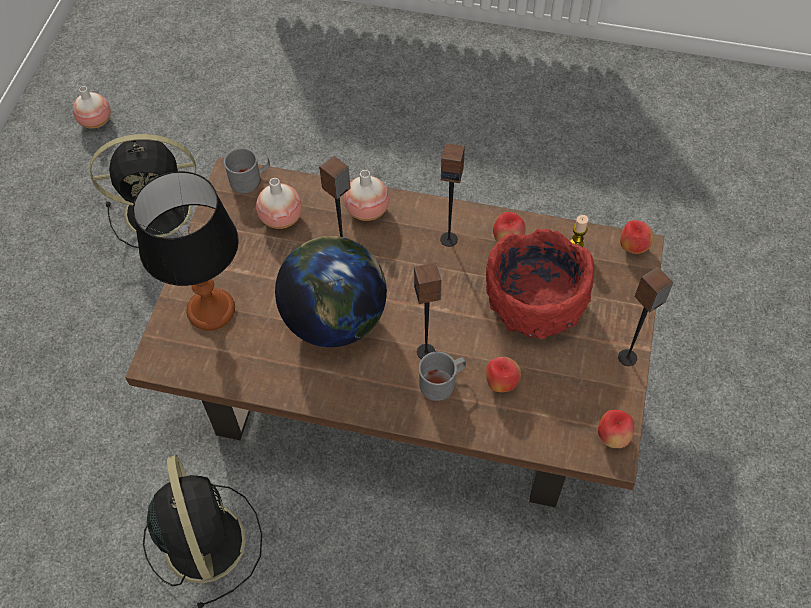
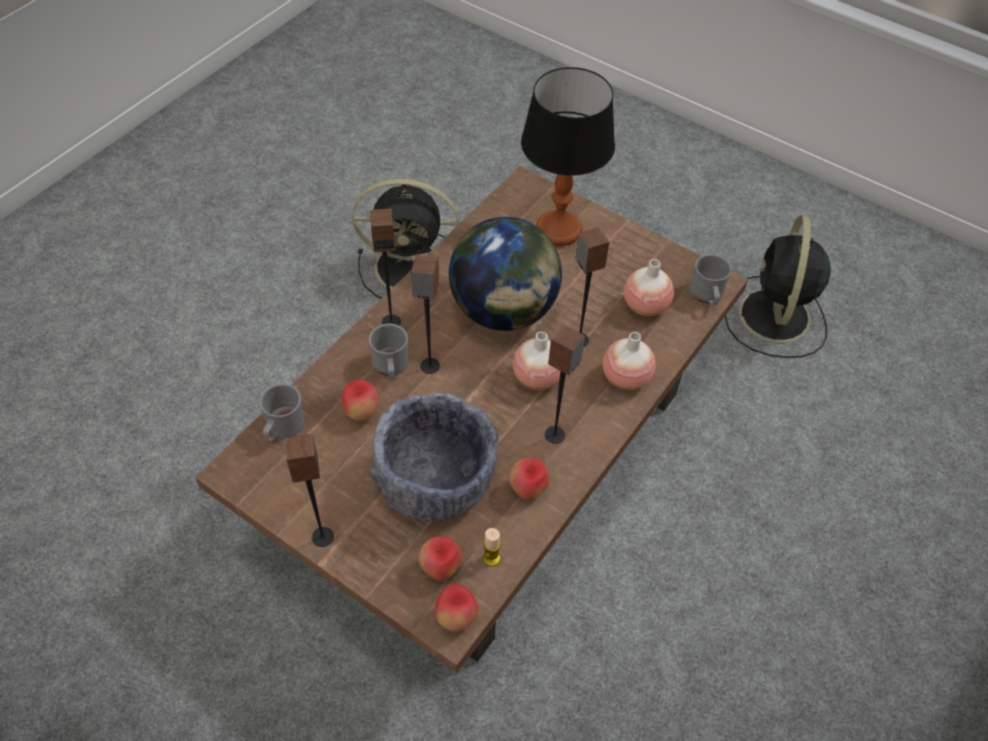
camera: 110 degrees right, 5 degrees down
(96, 121) = (916, 293): vase -> vase (537, 377)
(390, 404) = (391, 321): none -> speaker
(534, 303) = (435, 479): red bowl -> grey bowl
(550, 438) = (282, 427): none -> grey mug
(612, 437) = (249, 479): apple -> apple (440, 568)

